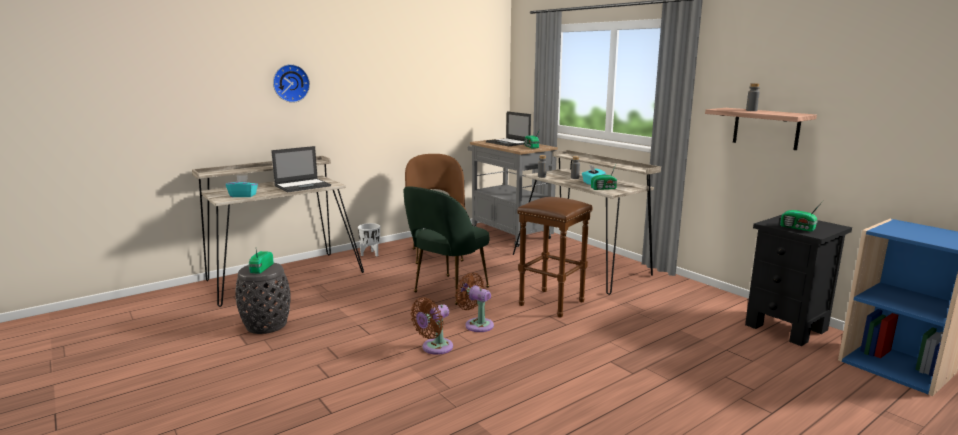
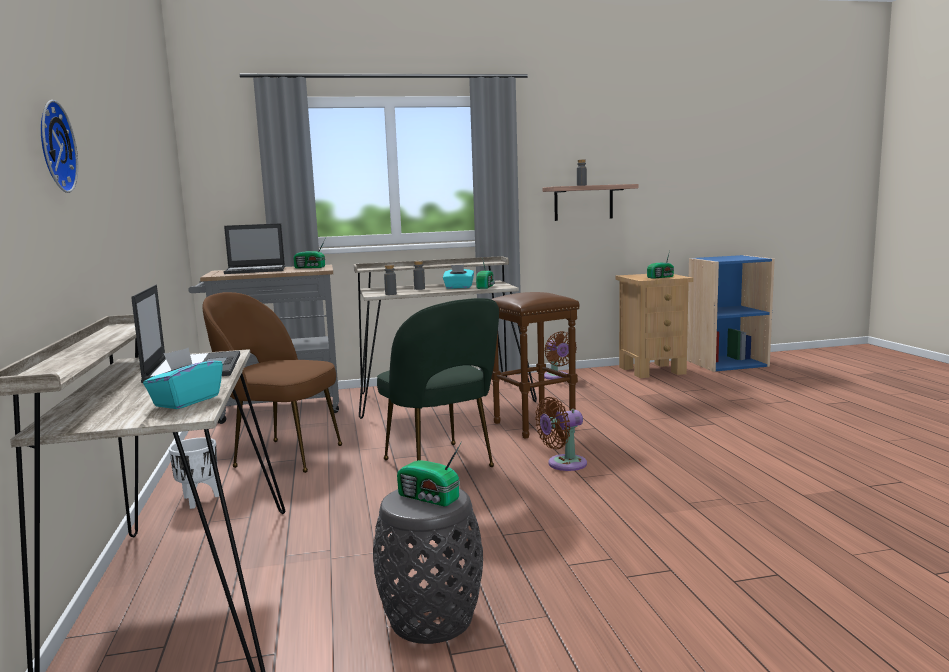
camera: 65 degrees left, 5 degrees down
(434, 348) = (616, 493): brown fan -> brown fan (556, 377)
(786, 328) = (653, 370): black nightstand -> beige nightstand

